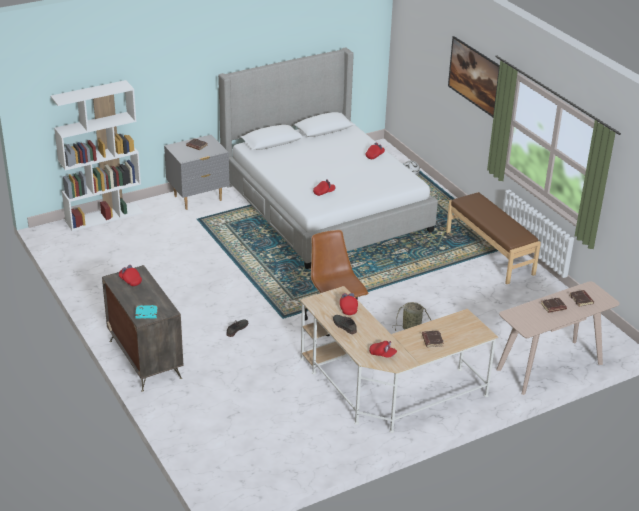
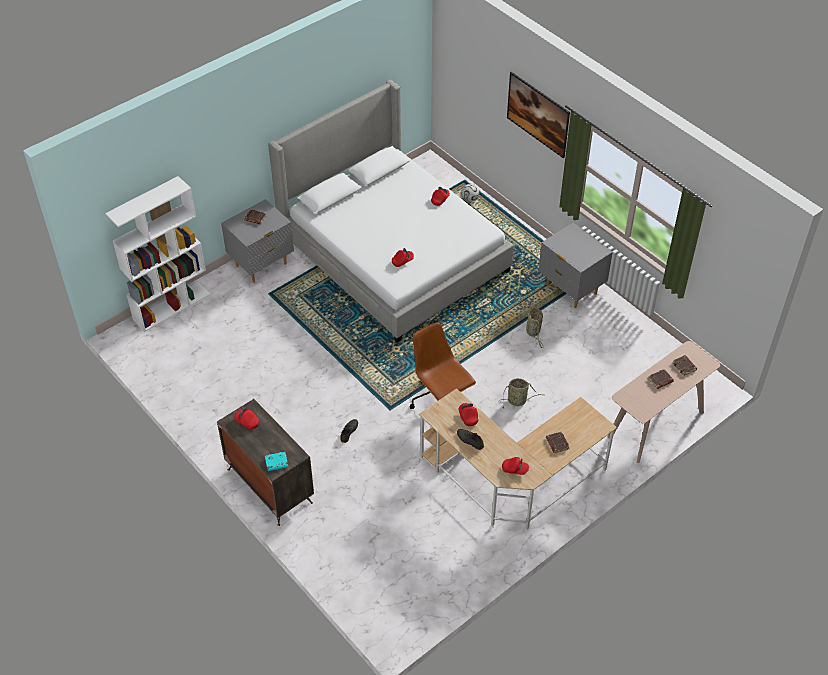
camera: 10 degrees left, 15 degrees up
(443, 279) = (533, 332): none -> basket
(490, 253) = (571, 290): brown bench -> grey nightstand

